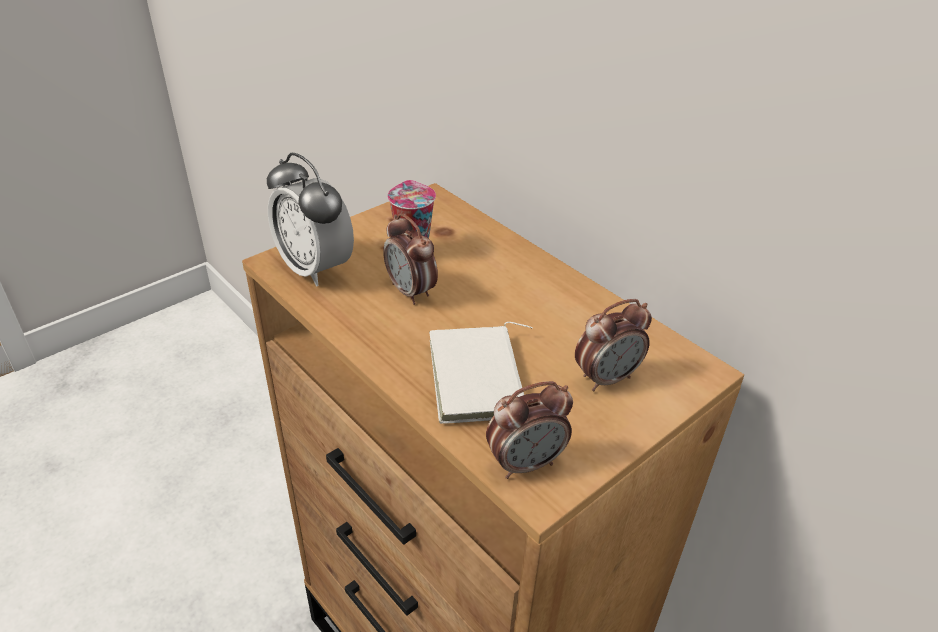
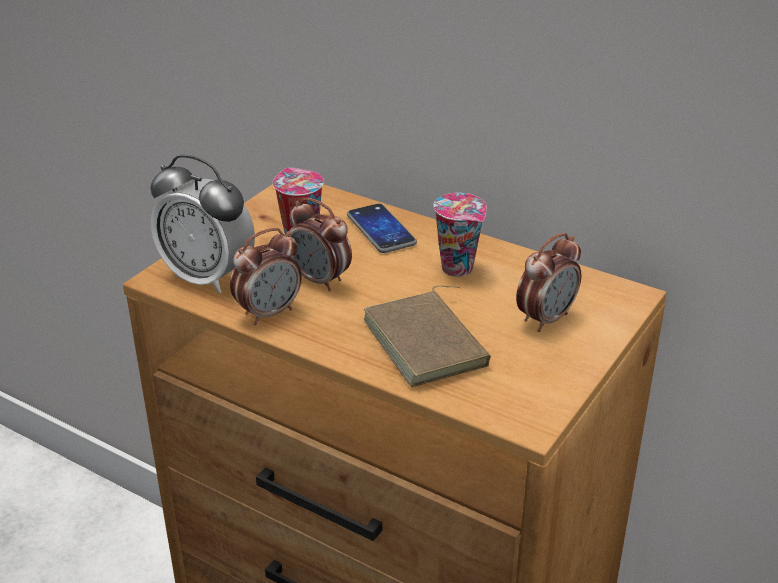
camera: 15 degrees left, 5 degrees down
(480, 379) = (429, 343): white book -> brown book
(490, 252) = (381, 230): none -> phone
(526, 463) = (506, 402): alarm clock -> alarm clock (269, 313)
(545, 307) = (459, 269): none -> cup

